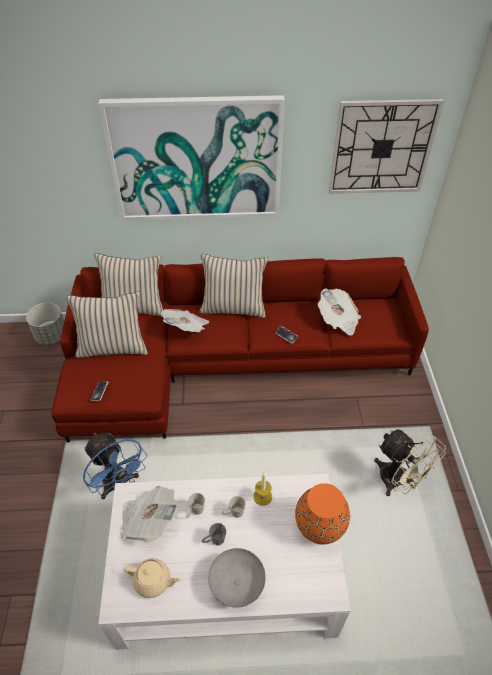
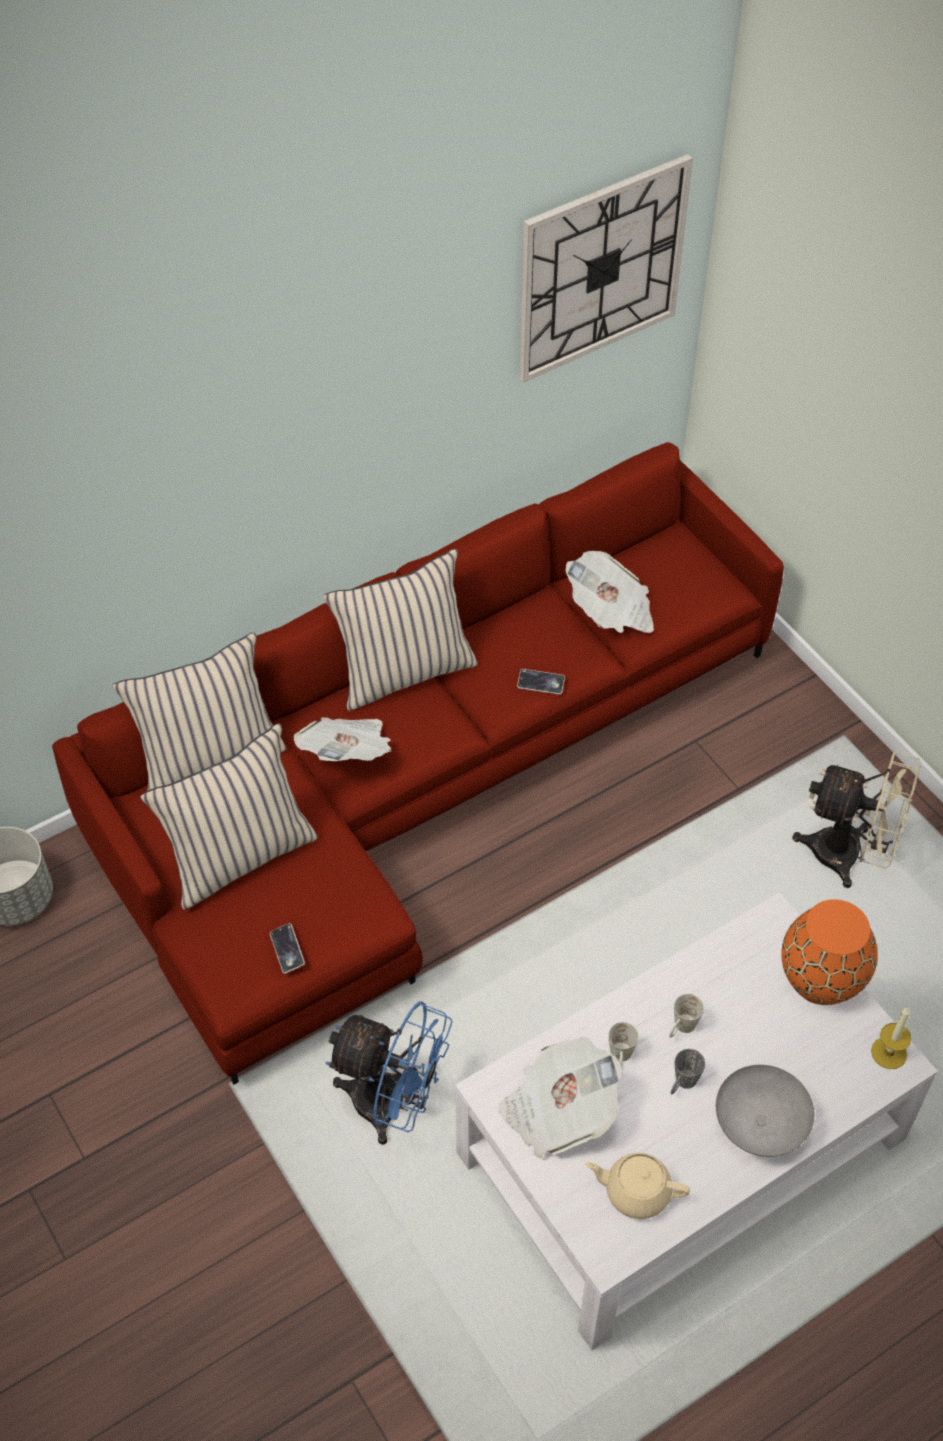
camera: 30 degrees left, 5 degrees up
(153, 581) = (636, 1191): beige teapot -> beige teapot turned 150 degrees counterclockwise
(196, 160) = (279, 420): picture -> none
(262, 496) = (706, 979): candle -> candle (889, 1052)

